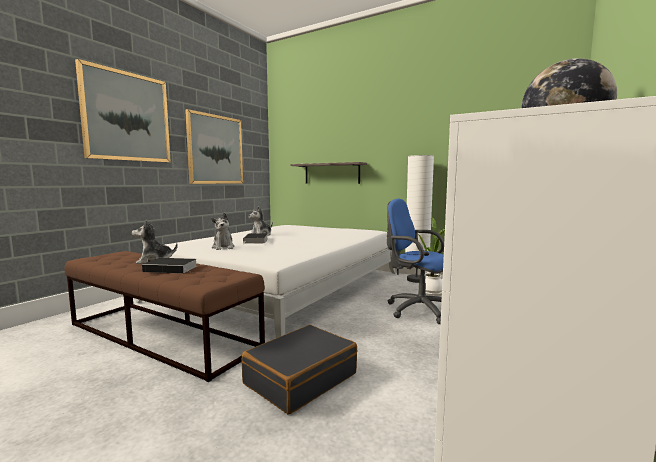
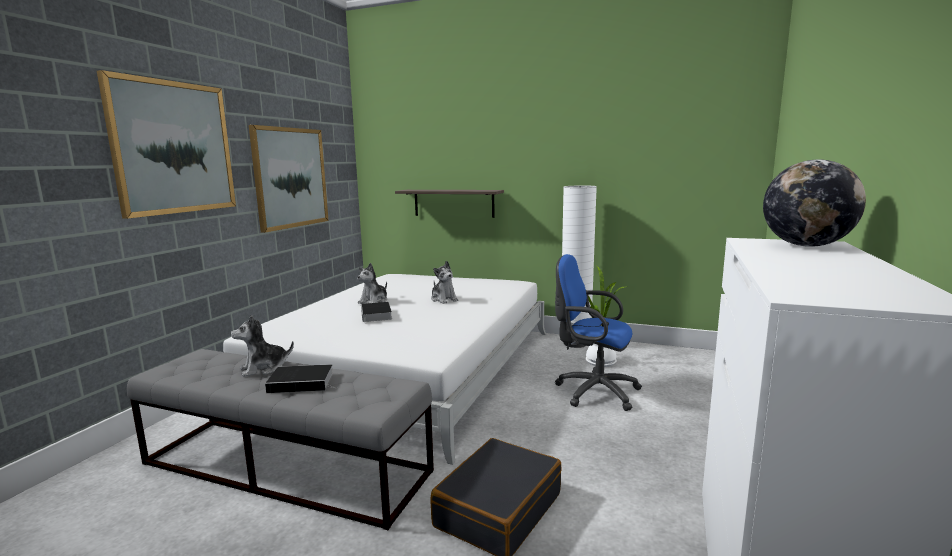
camera: 10 degrees left, 5 degrees up
(161, 335) = (286, 467): brown bench -> grey bench
(223, 247) = (339, 331): plush toy -> plush toy (444, 299)

